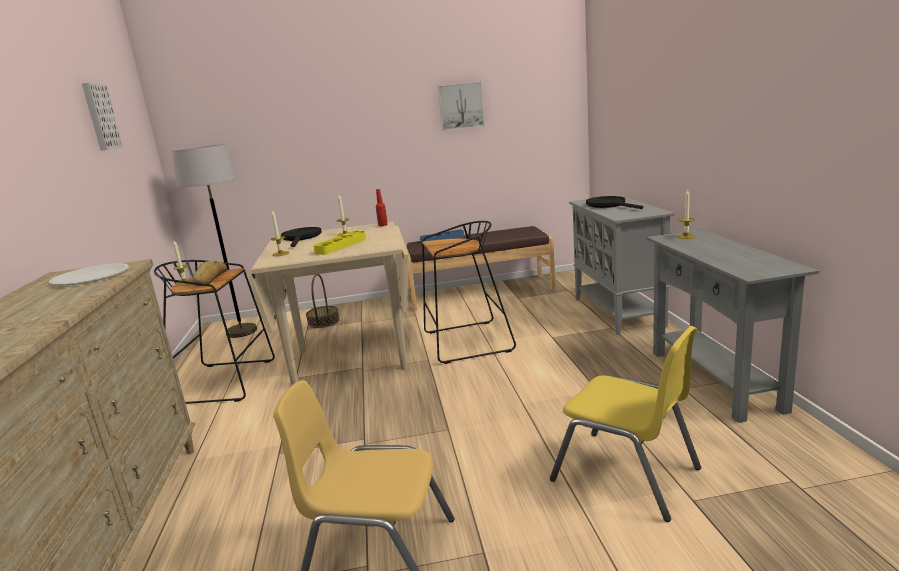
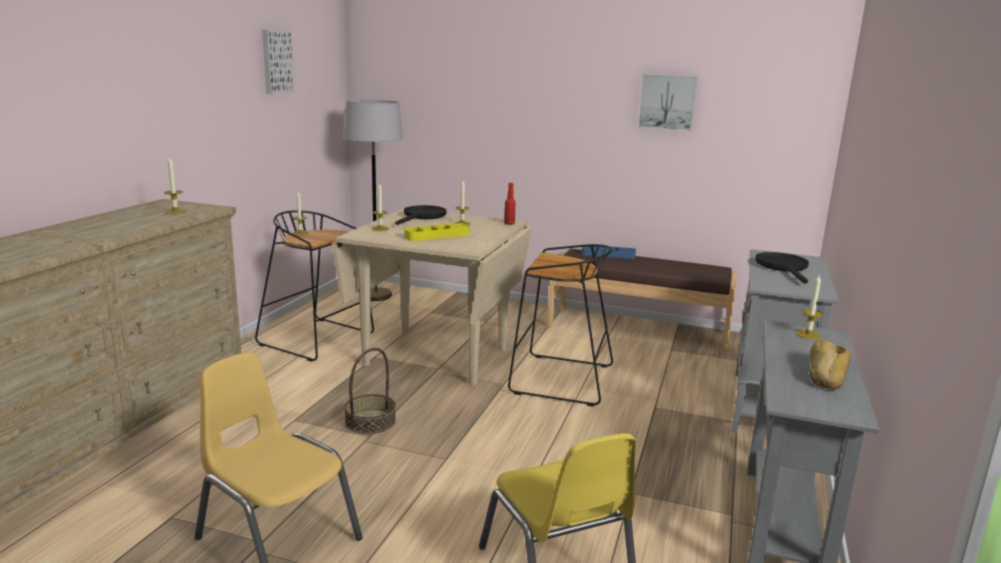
camera: 25 degrees right, 0 degrees up
(91, 277) = (175, 212): white plate -> candle
(209, 279) = (319, 236): bread -> bread (826, 373)
(324, 322) = (452, 310): basket -> basket (370, 421)

